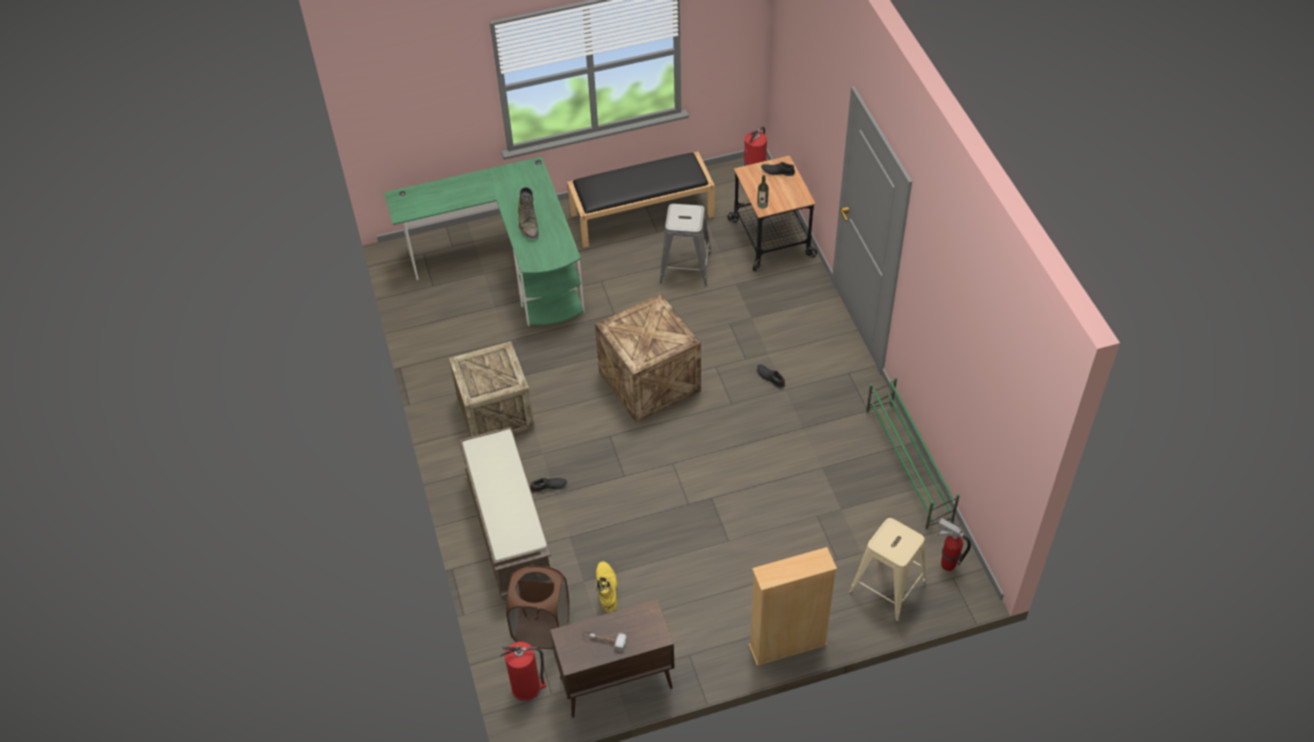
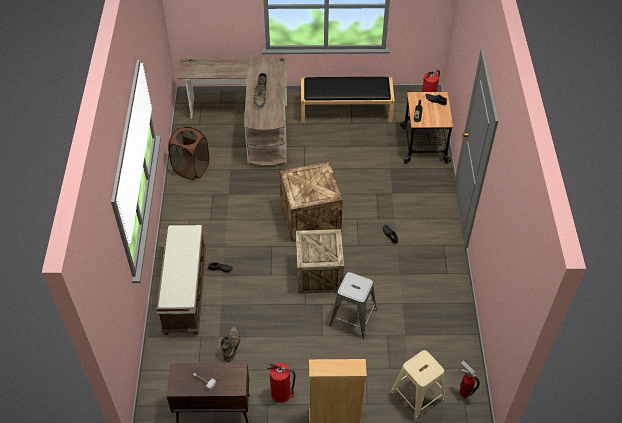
camera: 15 degrees right, 0 degrees up
(495, 412) = (206, 213): crate -> crate (319, 274)
(508, 266) = (250, 123): green desk -> brown desk
(527, 687) = (156, 396): fire extinguisher -> fire extinguisher (281, 394)
(541, 628) = (180, 359): brown laundry basket -> brown laundry basket (191, 168)
(606, 588) = (231, 345): yellow boot -> green boot
(685, 267) = (361, 150): grey stool -> grey stool (352, 317)
(908, 465) = (461, 317): green shoe rack -> none

